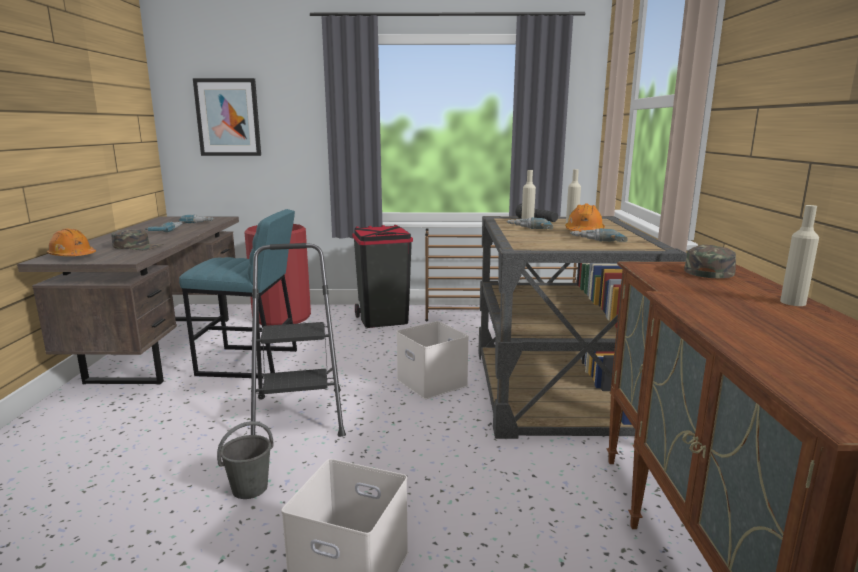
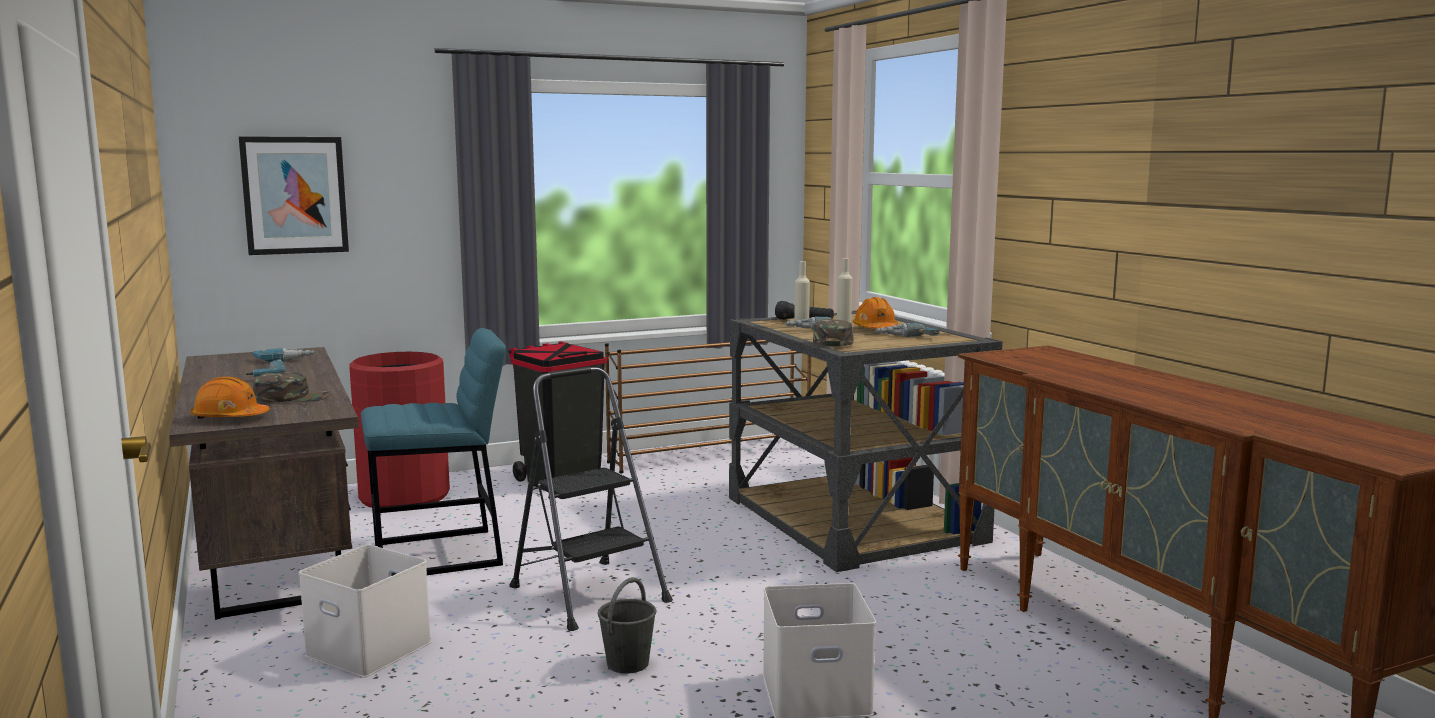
camera: 25 degrees left, 5 degrees down
(433, 382) = (711, 535): white storage box -> white storage box (372, 648)
(709, 270) = (1044, 354): green cap -> green cap (832, 342)
(793, 302) = (1134, 371): beige bottle -> none

